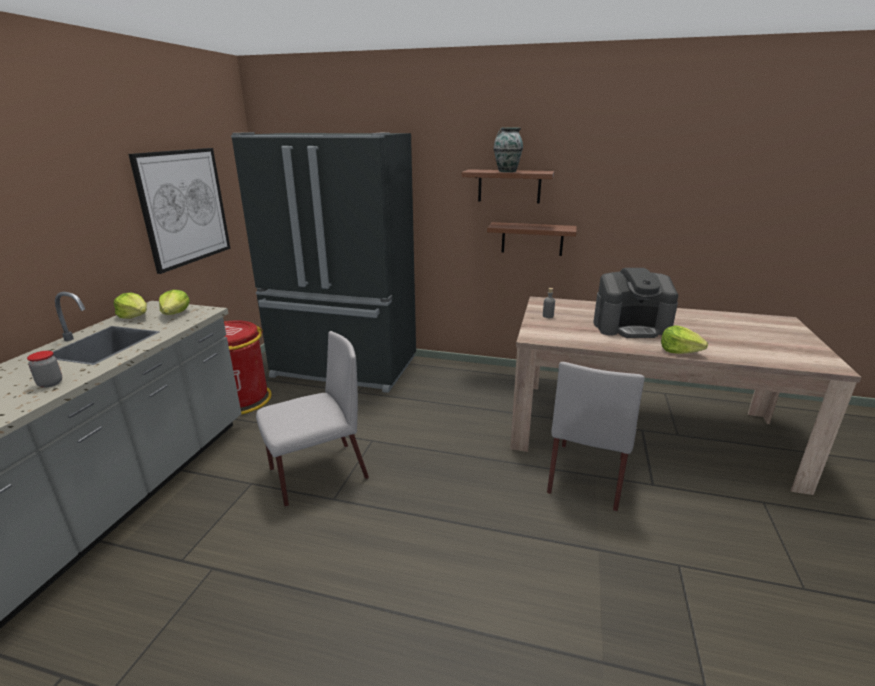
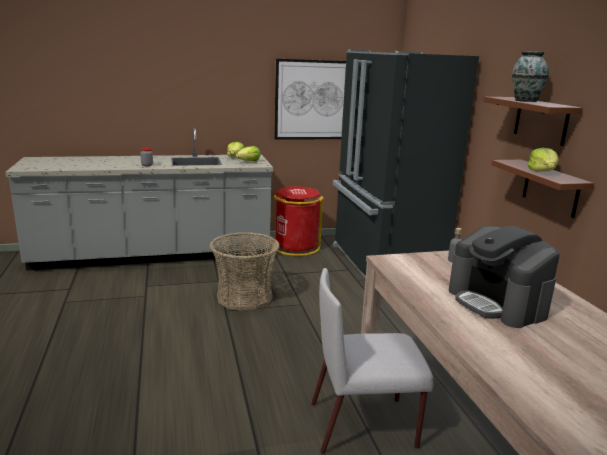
camera: 60 degrees right, 5 degrees down
(316, 474) = (244, 297): grey chair -> basket
(679, 351) = (464, 334): lettuce -> lettuce (542, 172)

